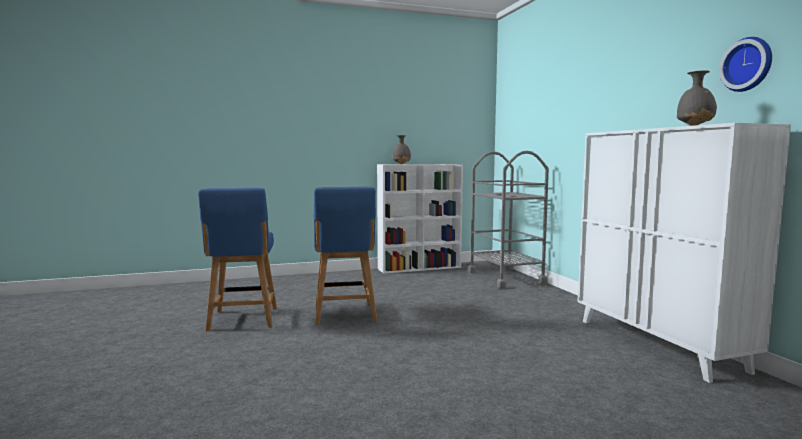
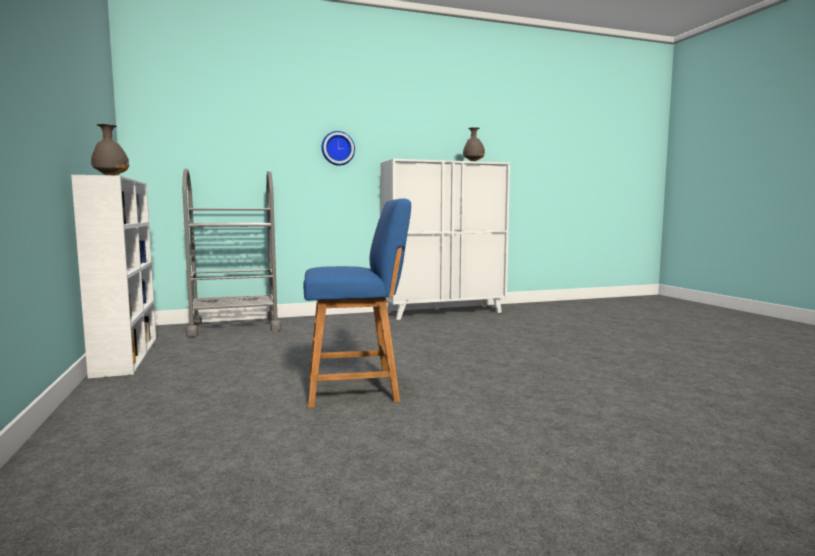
camera: 90 degrees left, 0 degrees up
(243, 320) = (376, 454): blue chair -> none
(748, 65) = (461, 128): wall clock -> wall clock (337, 148)

